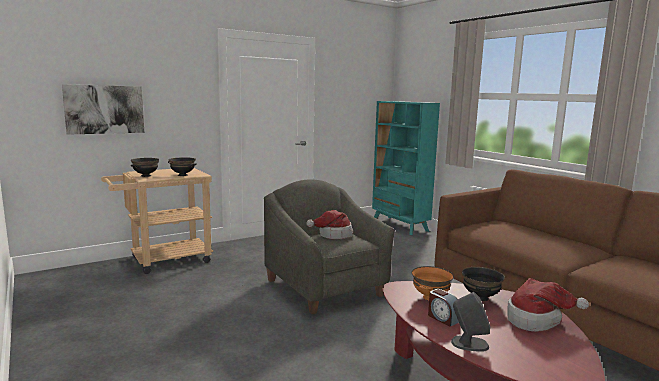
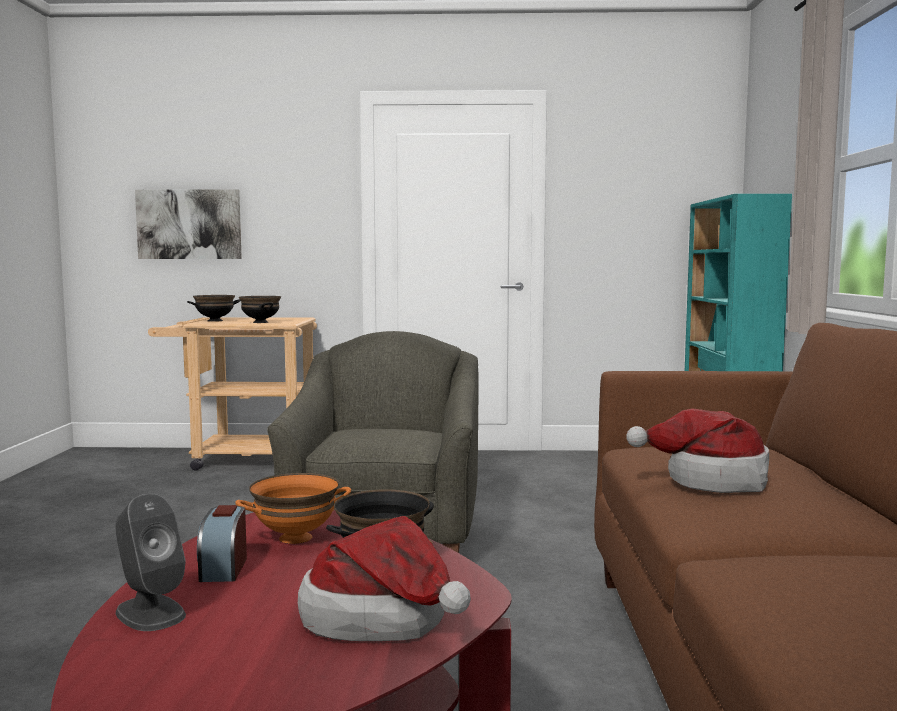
camera: 35 degrees right, 5 degrees down
(333, 234) = (385, 430): hat -> hat (711, 480)

